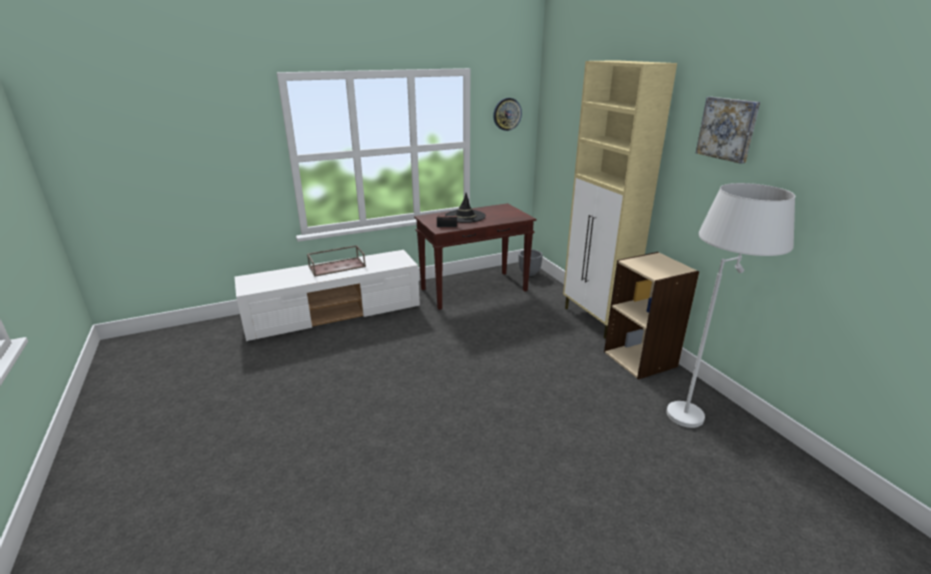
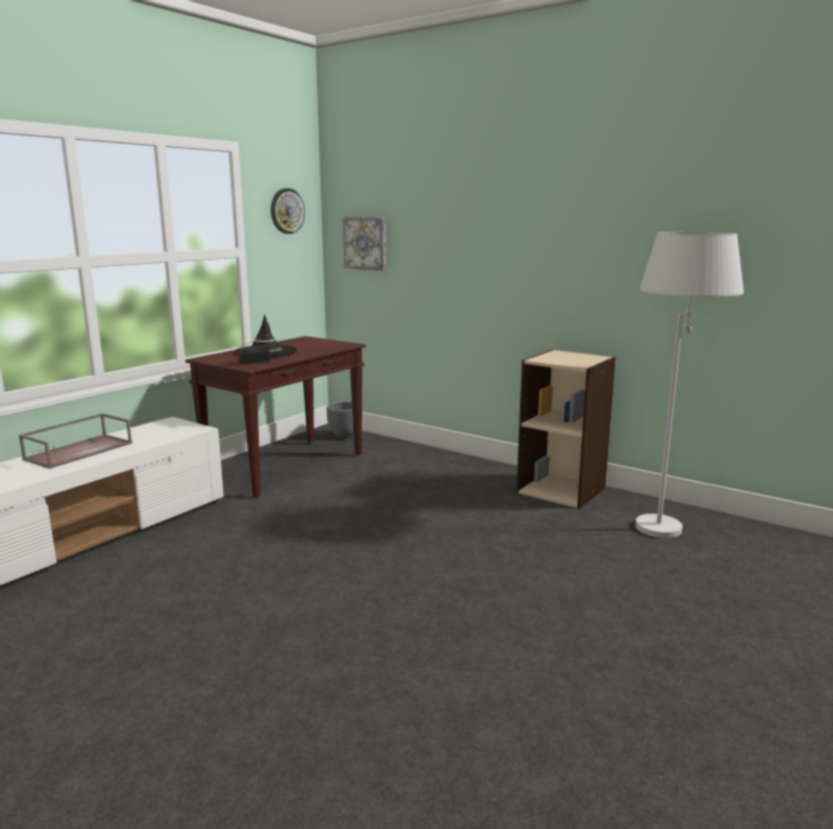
camera: 30 degrees left, 10 degrees down
(595, 320) = (474, 465): beige cabinet -> none
(728, 129) = (622, 184): picture -> picture (366, 243)

